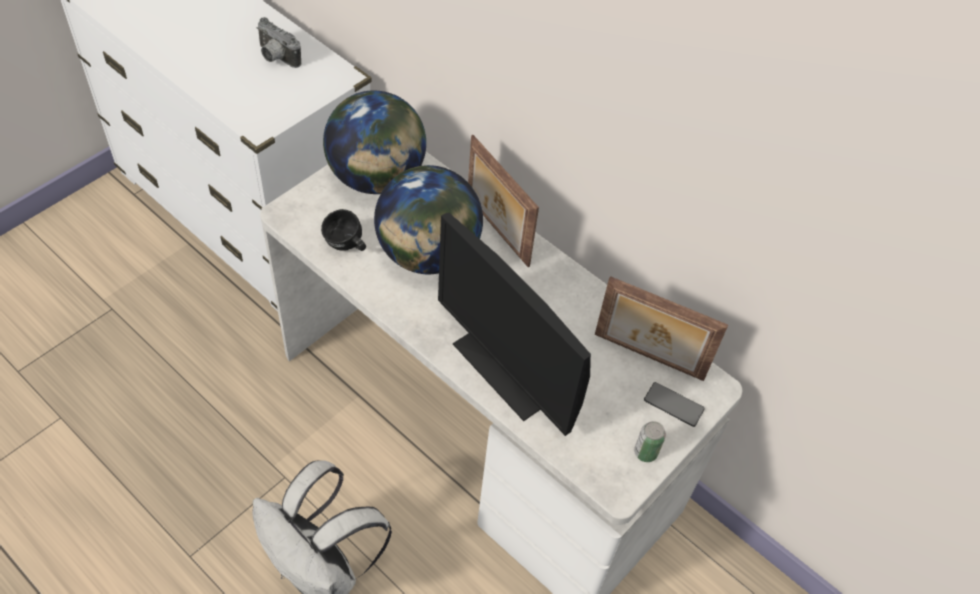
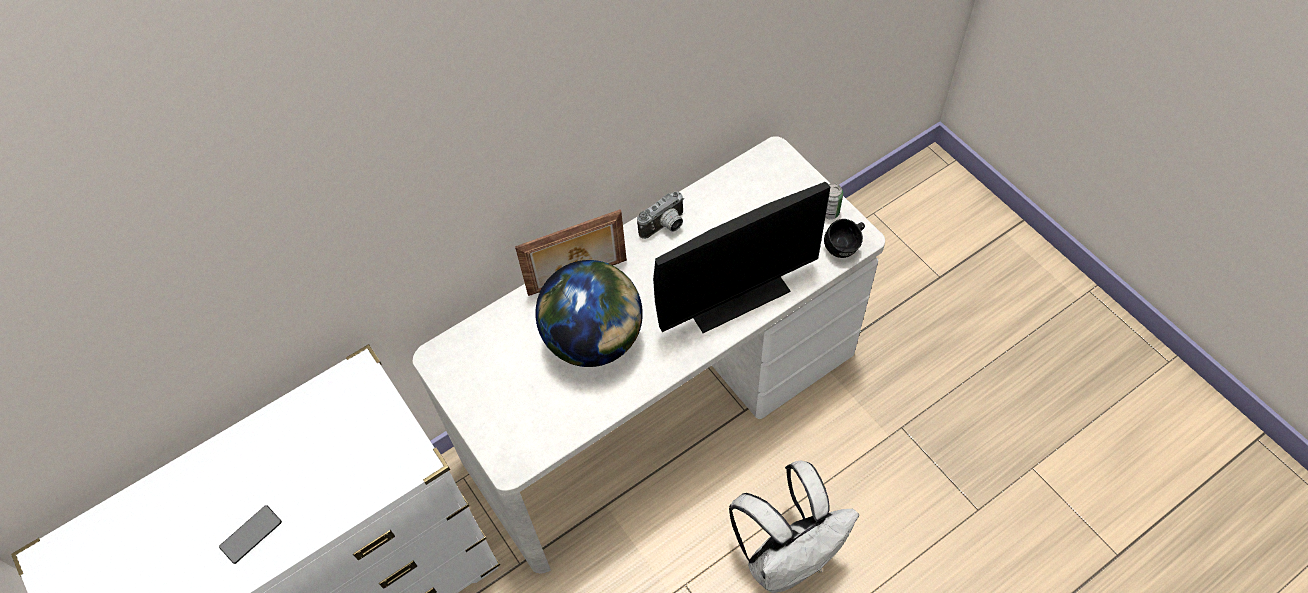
camera: 70 degrees left, 5 degrees up
(276, 57) = (305, 437): camera -> camera (665, 227)
(346, 246) = (569, 410): black mug -> black mug (845, 247)
(376, 178) = (483, 373): globe -> none
(648, 358) = (740, 191): picture frame -> none
(673, 405) = (787, 184): phone -> phone (251, 534)

